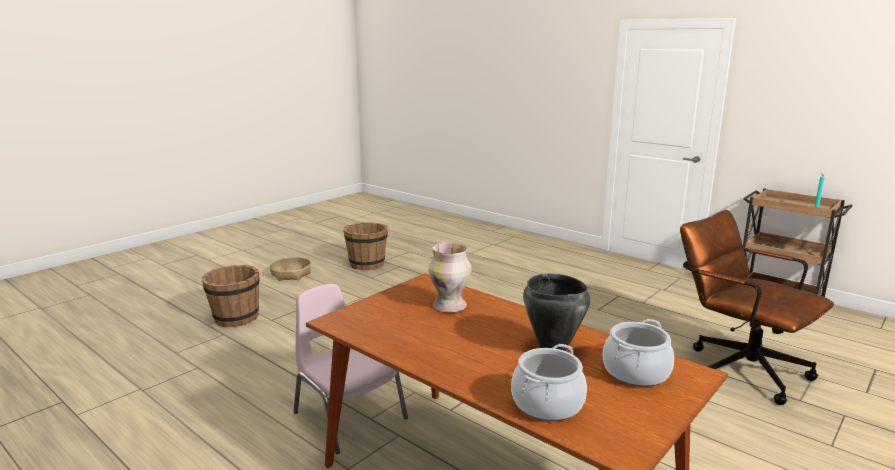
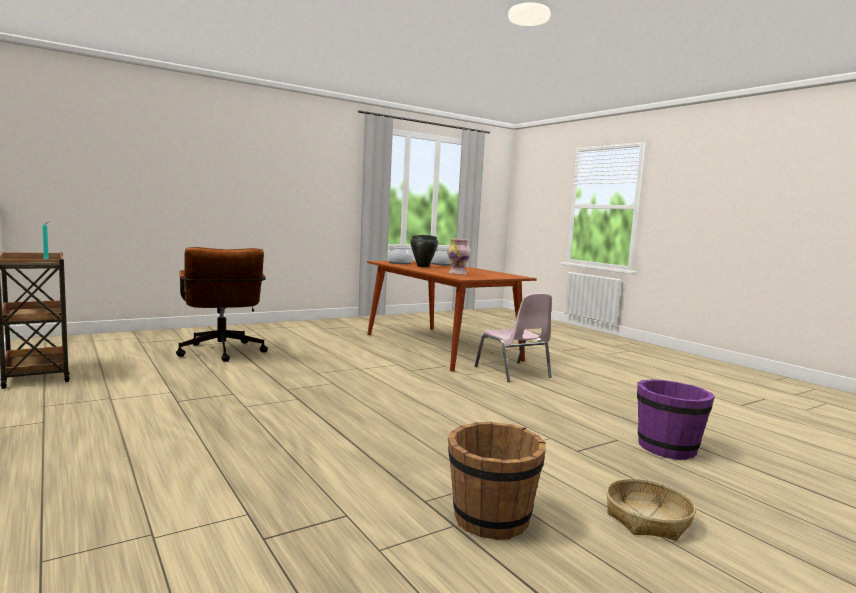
camera: 165 degrees left, 10 degrees down
(235, 318) = (667, 448): brown bucket -> purple bucket

